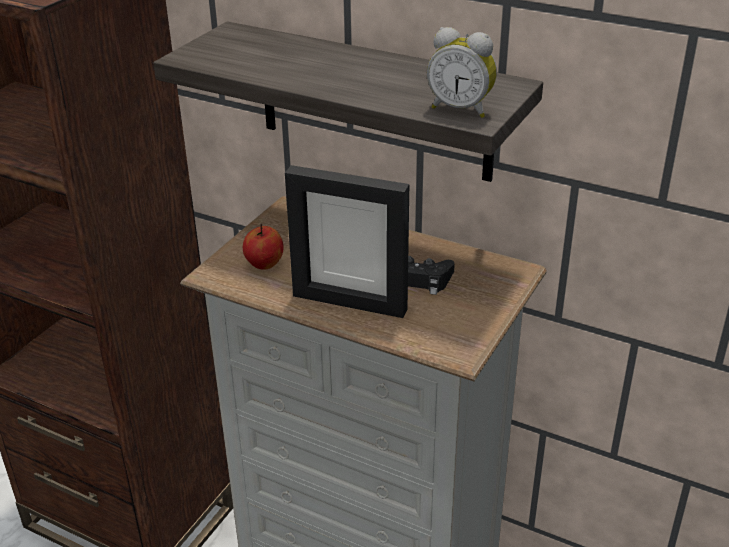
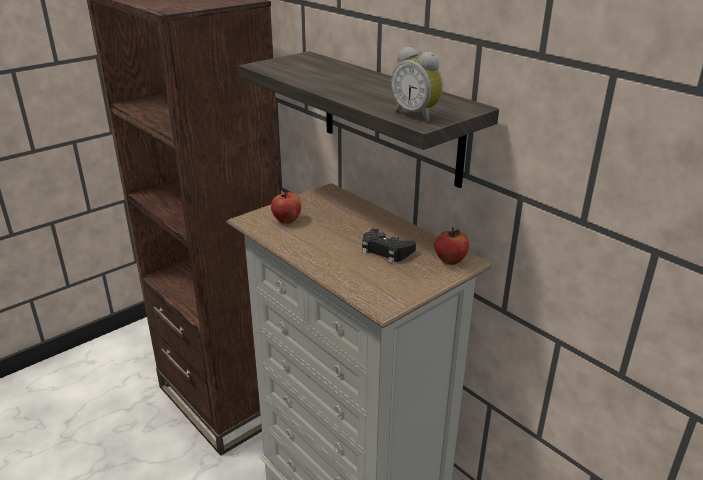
camera: 20 degrees right, 5 degrees down
(350, 301) = (327, 254): picture frame -> none
(500, 275) = (450, 261): none -> apple

